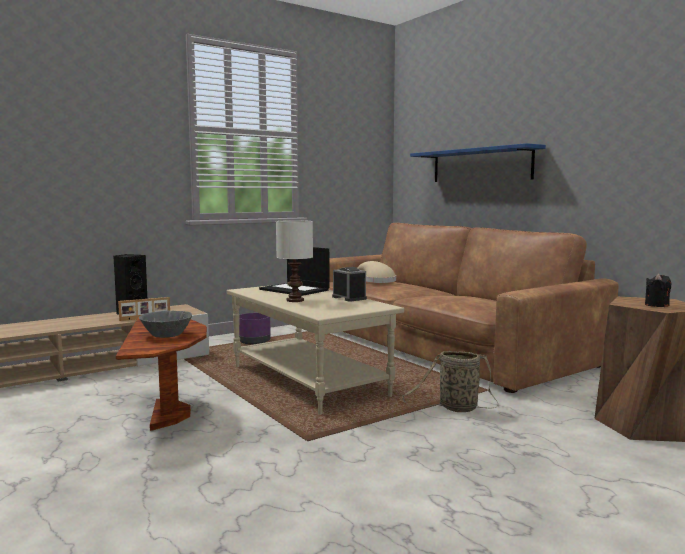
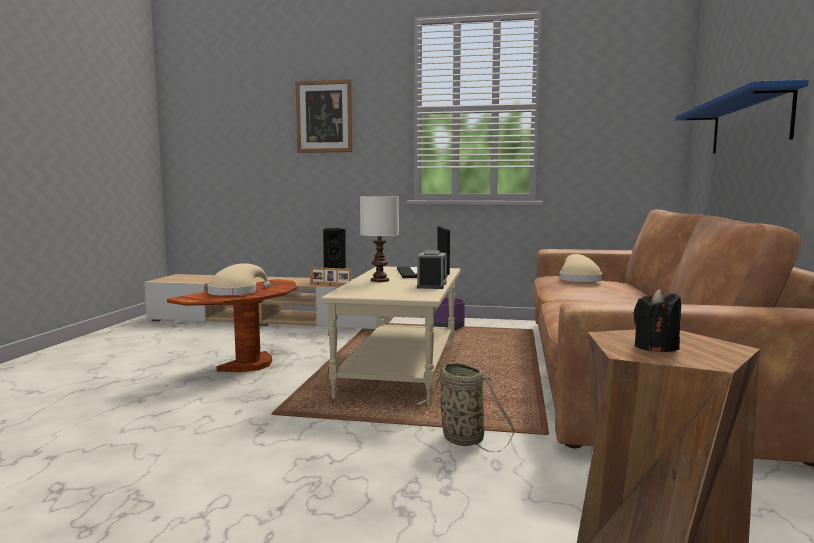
camera: 45 degrees right, 0 degrees up
(86, 126) = (324, 116): none -> picture
(166, 335) = (236, 292): grey bowl -> beige hat

